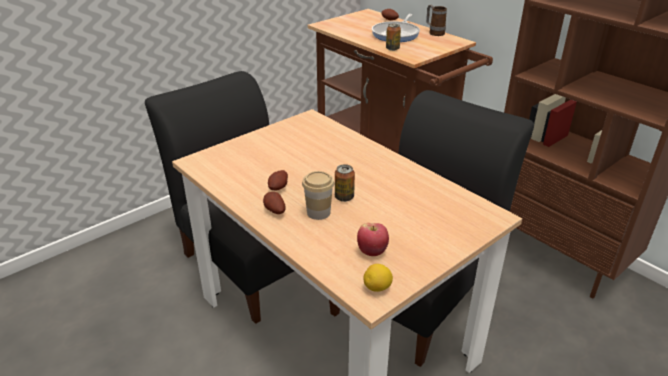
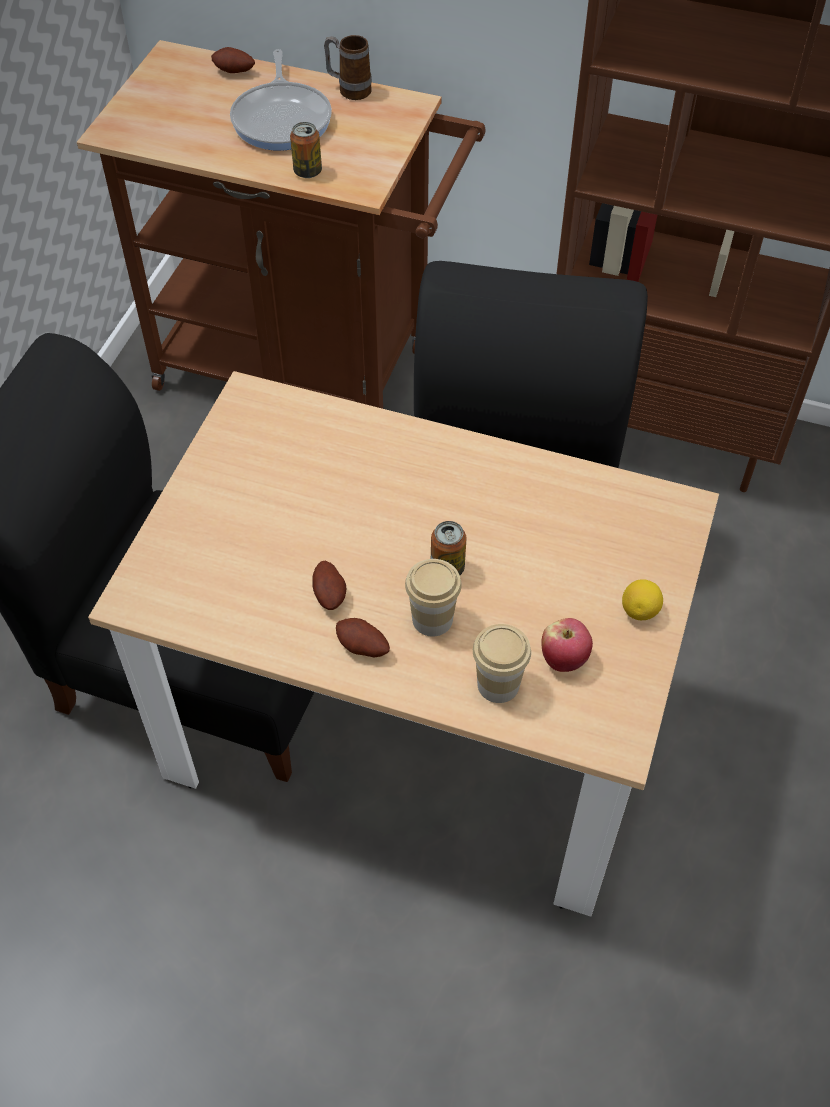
camera: 30 degrees left, 20 degrees up
(327, 248) = (498, 684): none -> cup
(377, 288) = (614, 722): lemon -> lemon (640, 610)

